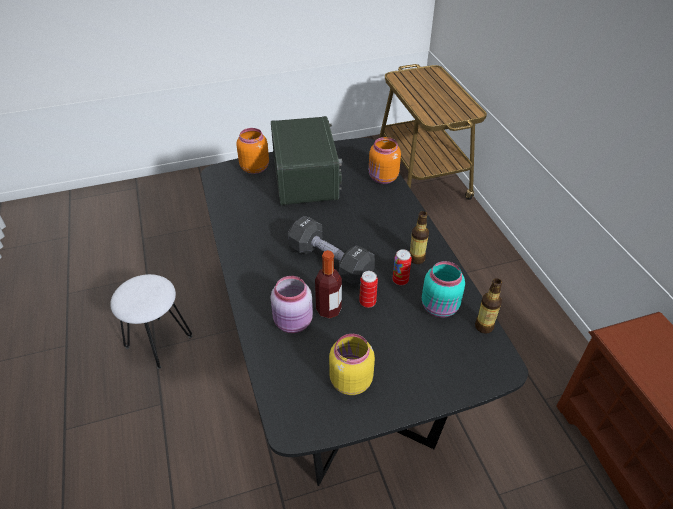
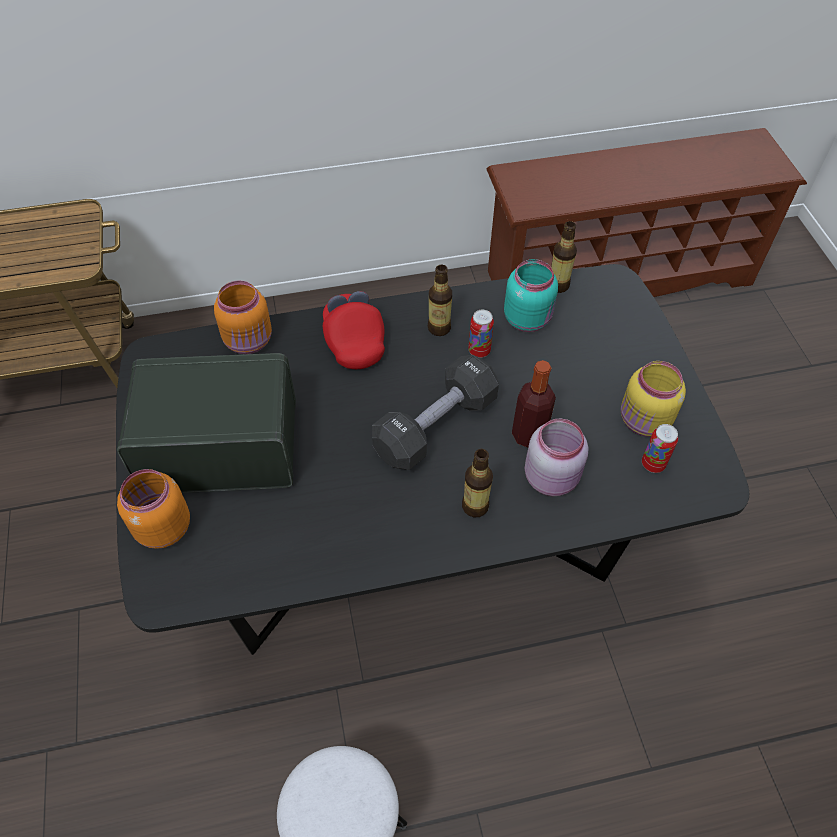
camera: 85 degrees left, 10 degrees up
(269, 284) = (475, 506): none -> bottle
(367, 302) = (517, 390): can -> can (653, 464)
(394, 219) = (353, 341): none -> red cap

